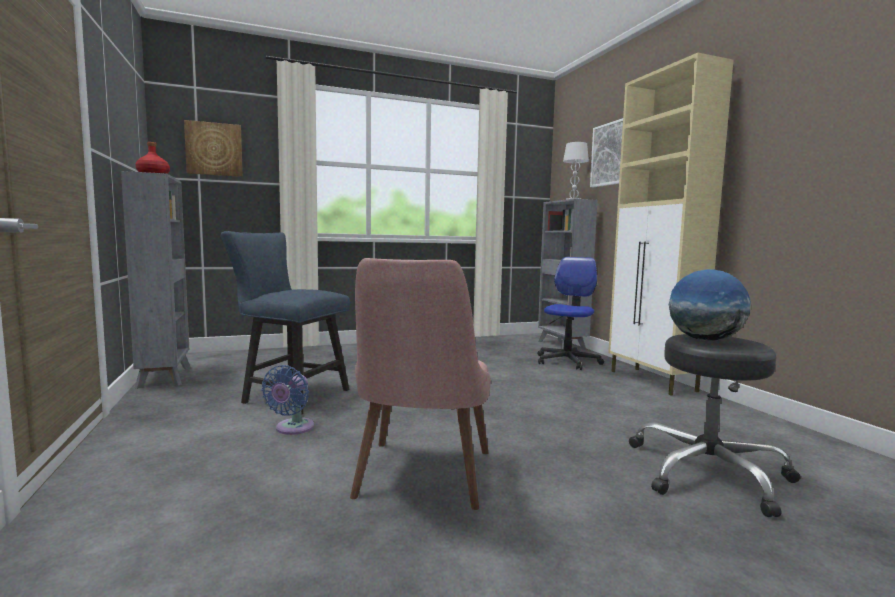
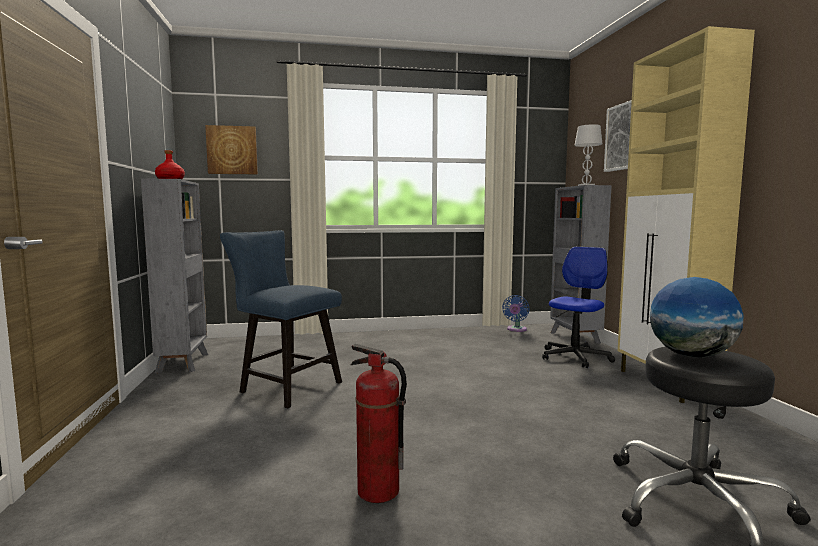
camera: 10 degrees right, 0 degrees up
(292, 429) = (276, 422): blue fan -> blue fan (516, 329)
(421, 483) = (378, 491): pink chair -> fire extinguisher

